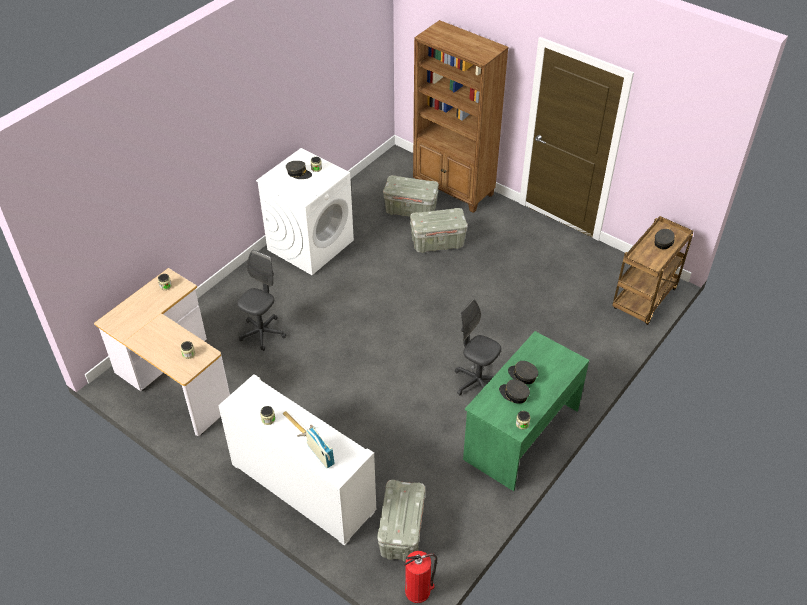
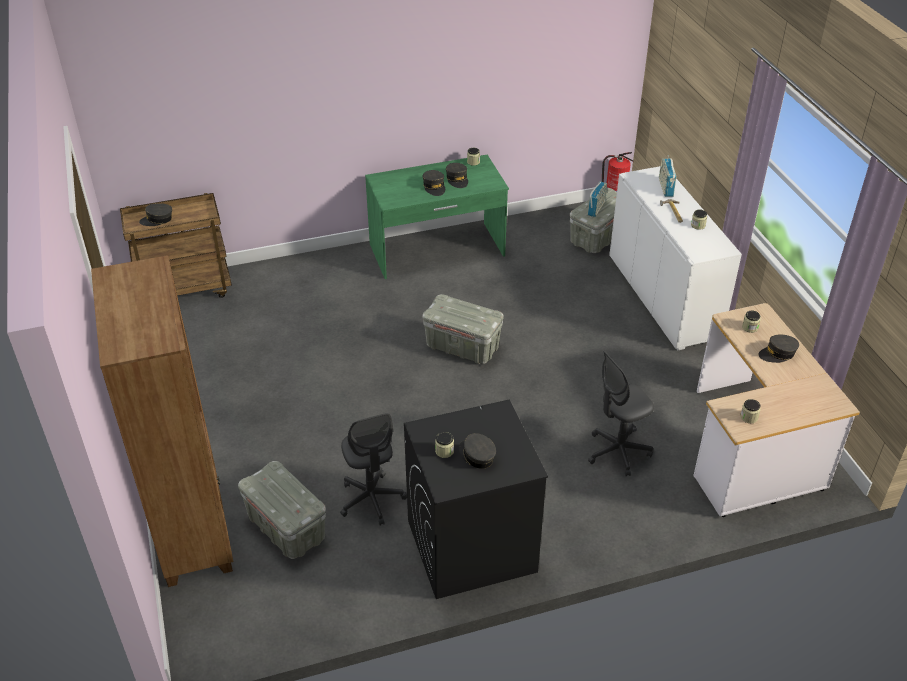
camera: 145 degrees left, 5 degrees down
(161, 341) = (777, 354): none -> grey cap
(310, 244) = (470, 547): white washing machine -> black washing machine
(404, 502) = (596, 208): none -> radio
(438, 242) = (306, 459): grey storage box -> grey storage box (462, 347)
(476, 382) = (431, 300): grey office chair -> grey office chair (371, 500)

